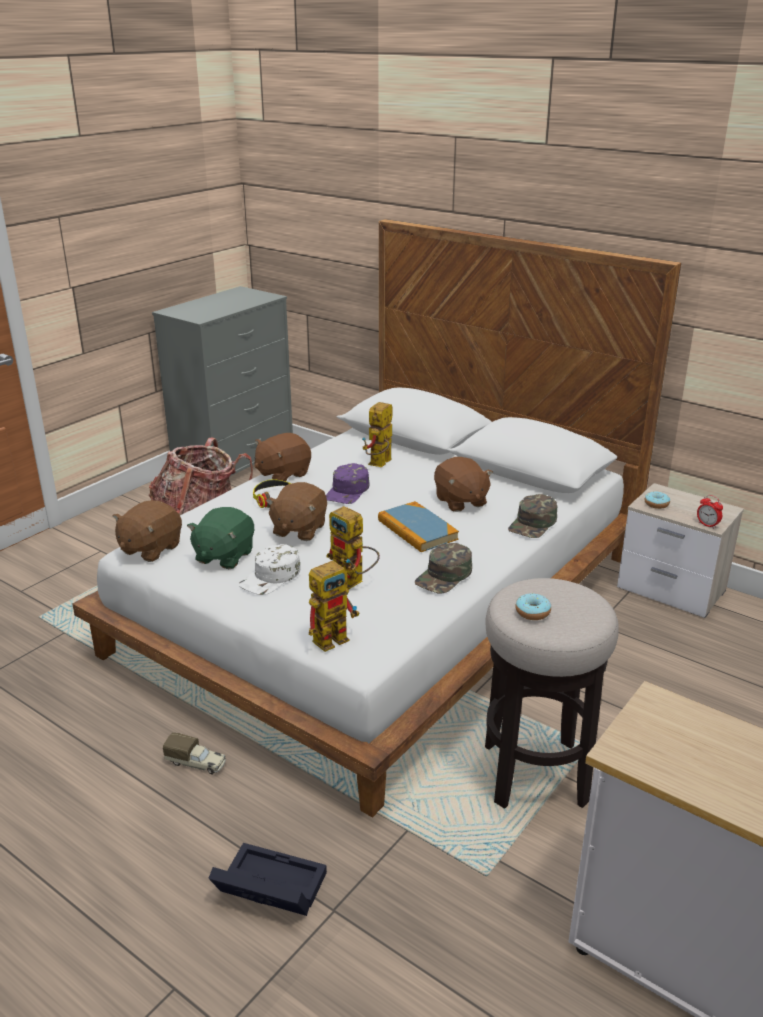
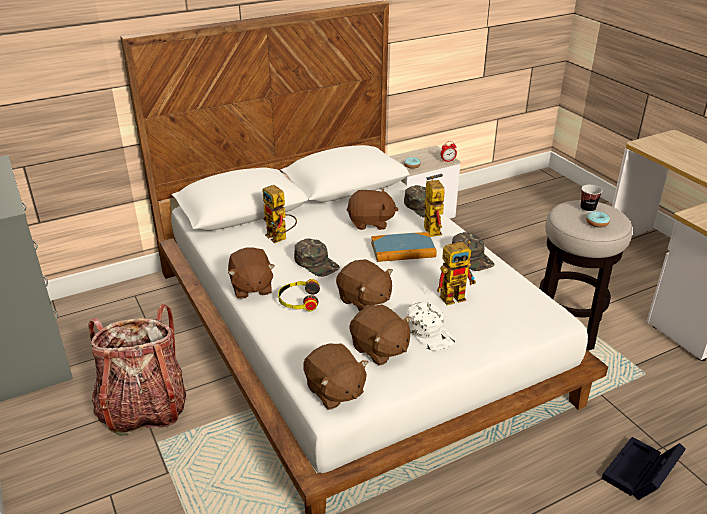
camera: 65 degrees left, 5 degrees up
(197, 763) = (500, 485): toy truck -> none
(224, 556) = (379, 349): green plush toy -> brown plush toy
(335, 636) = (526, 321): toy robot -> toy robot (429, 229)
(348, 491) = (316, 263): purple cap -> green cap
(568, 600) = (587, 209): none -> cup

